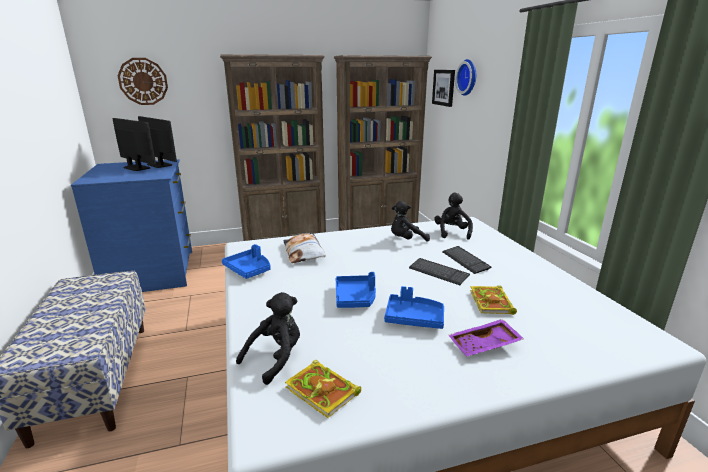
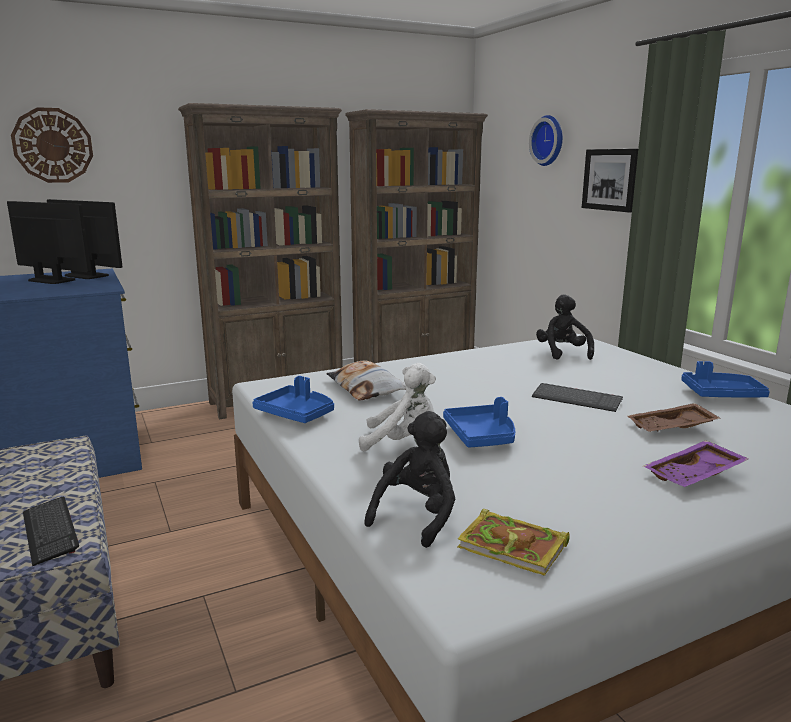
camera: 10 degrees left, 5 degrees down
(302, 297) = (403, 442): none -> white plush toy
(406, 240) = (505, 365): black plush toy -> none
(414, 318) = (580, 453): blue tray -> blue tray (721, 394)
(444, 87) = (507, 158): picture -> picture (610, 179)
(465, 260) = (603, 383): keyboard -> keyboard (50, 531)
(492, 303) = (672, 428): book -> brown tray

